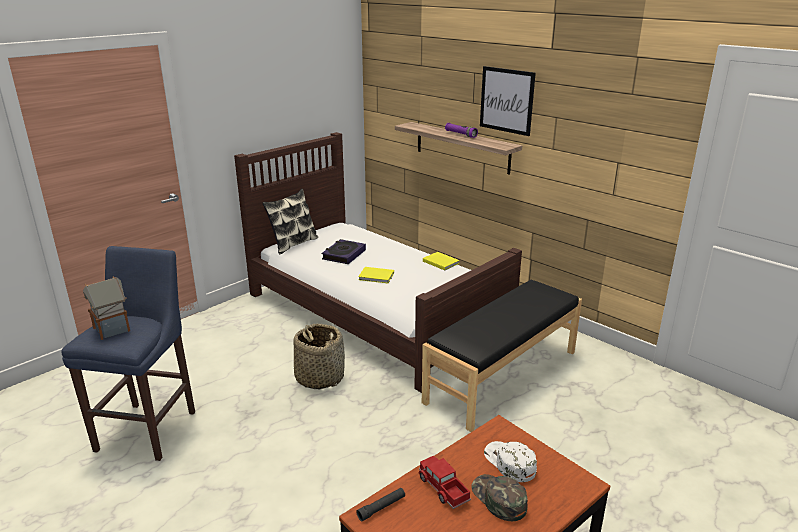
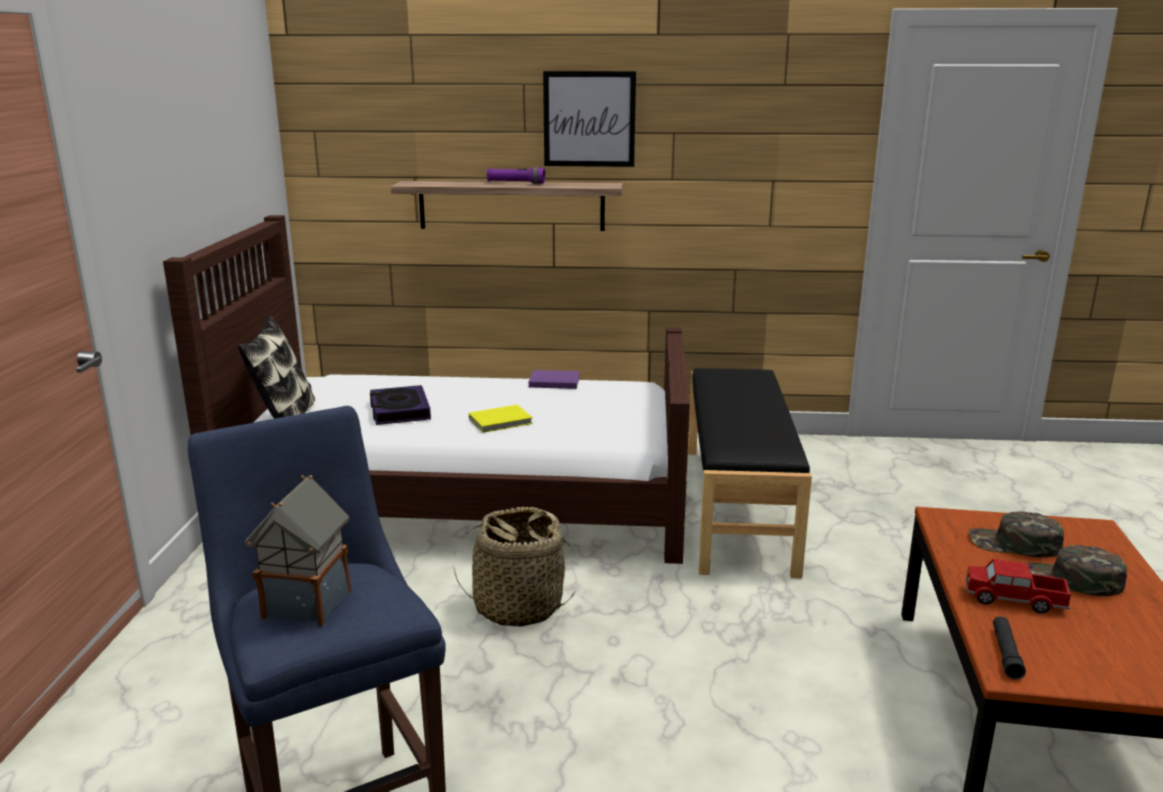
camera: 40 degrees left, 5 degrees down
(440, 262) = (553, 381): yellow book -> purple book
(509, 463) = (1014, 544): white cap -> green cap

